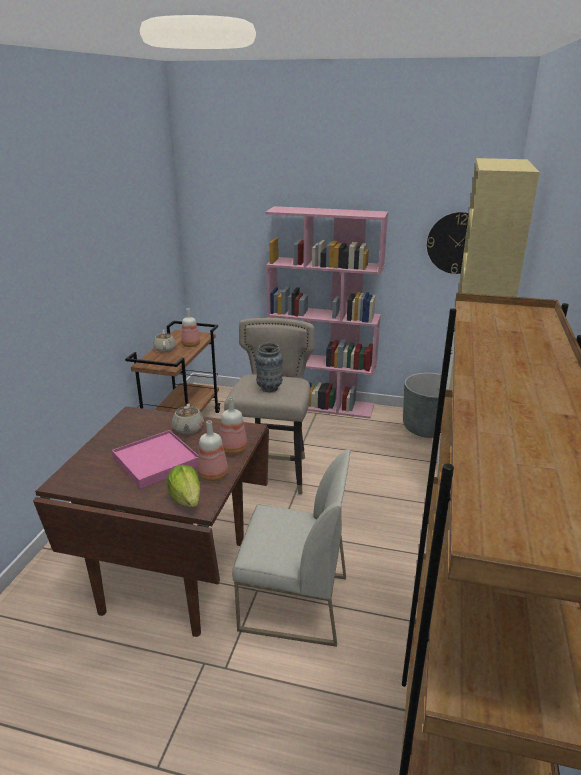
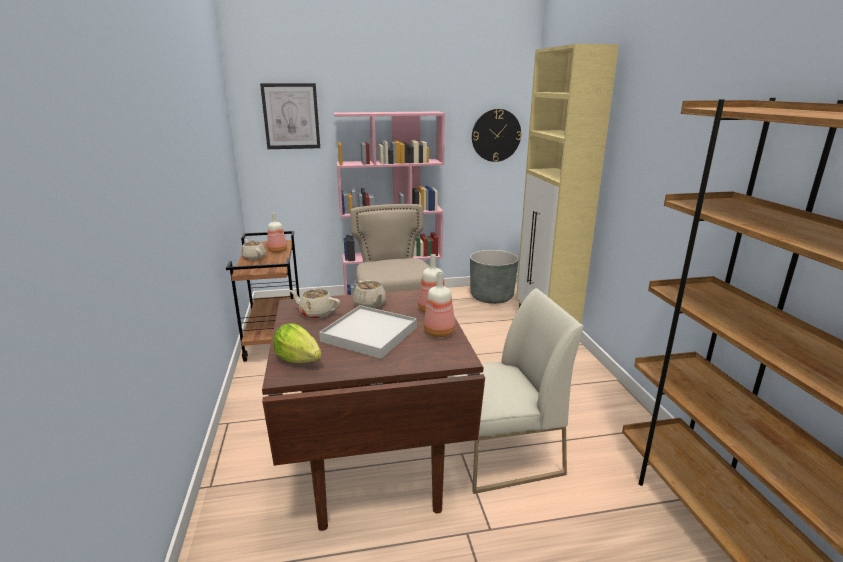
camera: 25 degrees left, 5 degrees down
(138, 428) = (316, 313): none -> beige teapot
(156, 461) = (369, 334): pink tray -> white tray
(187, 499) = (438, 355): lettuce -> lettuce (298, 359)
(233, 207) = (291, 116): none -> picture
(269, 388) = (397, 268): vase -> none

